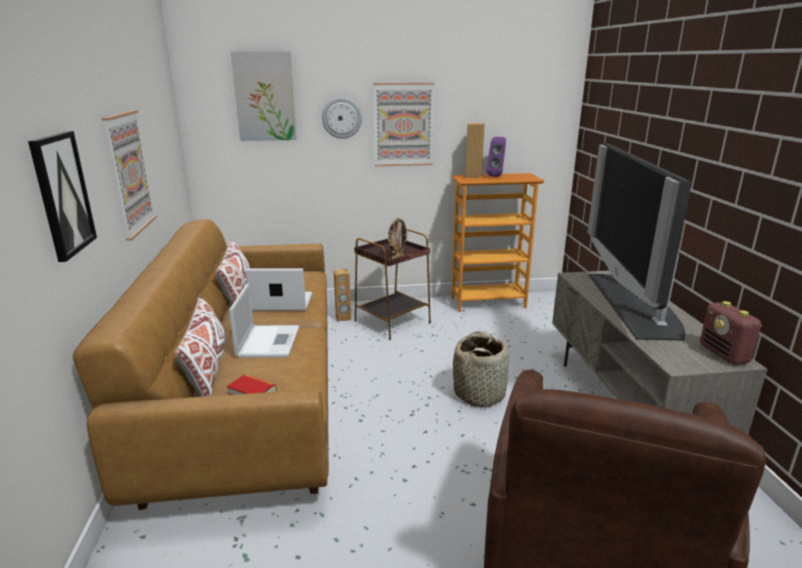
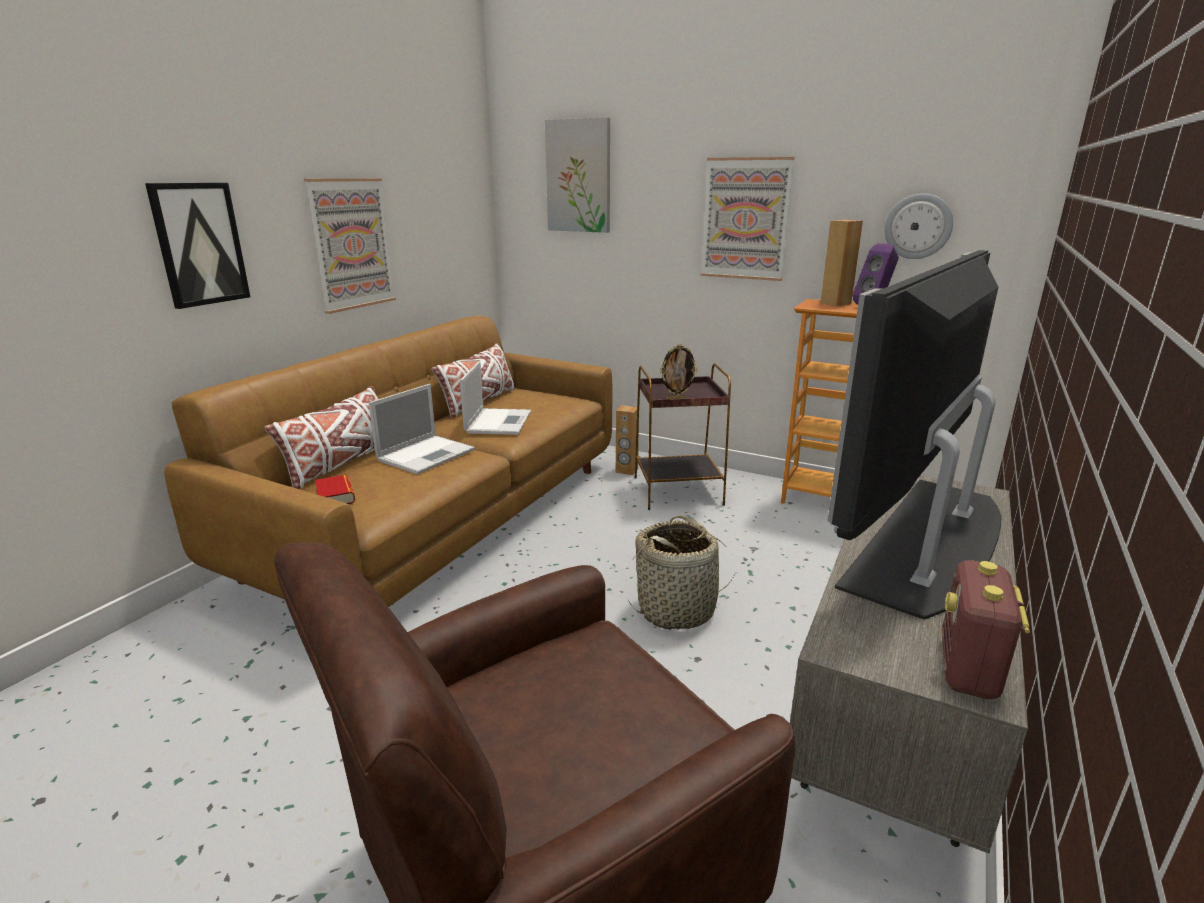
camera: 35 degrees right, 0 degrees up
(281, 302) = (498, 422): laptop -> laptop turned 60 degrees clockwise
(342, 118) = (665, 206): wall clock -> wall clock (918, 226)

